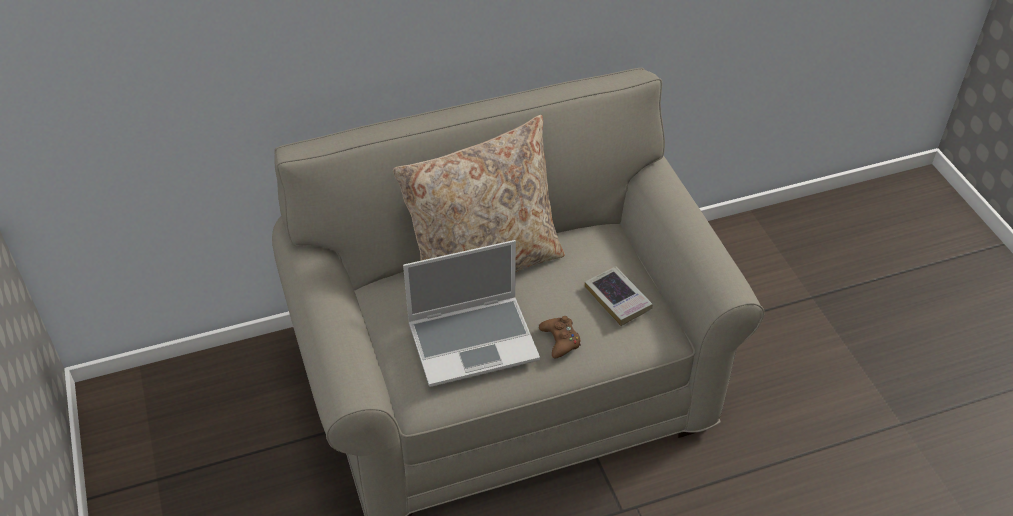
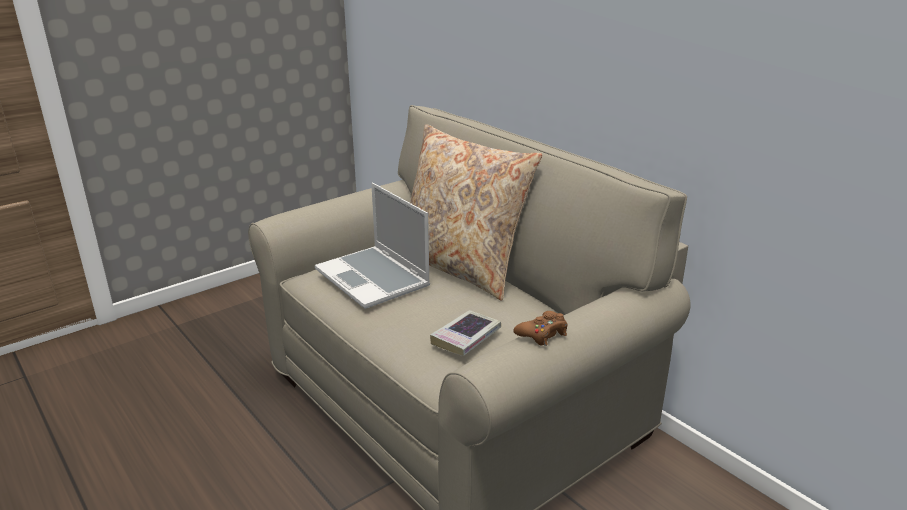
camera: 70 degrees right, 20 degrees down
(560, 340) = (396, 317): brown game controller -> brown game controller (542, 334)

